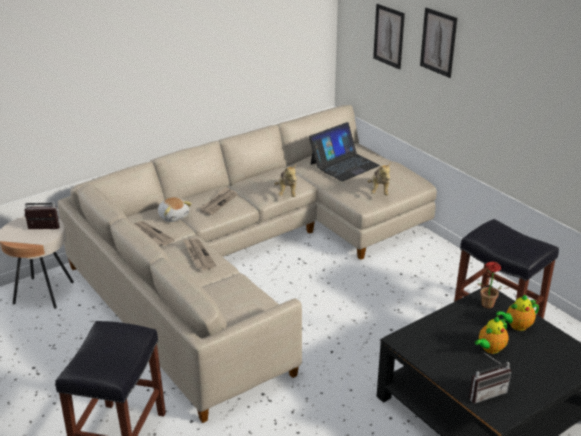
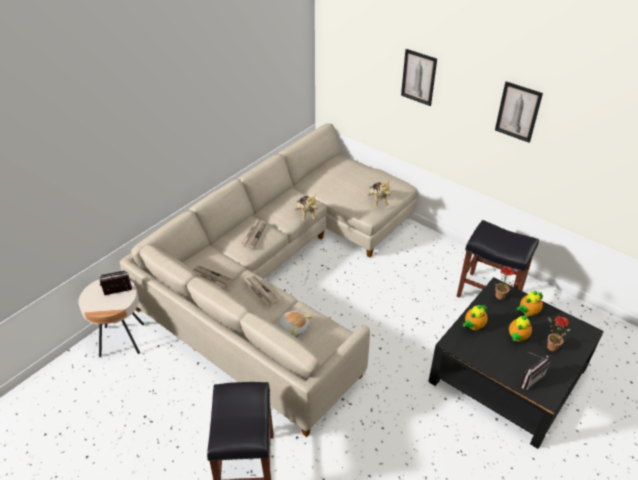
camera: 15 degrees left, 10 degrees up
(173, 216) = (222, 255): plush toy -> plush toy (294, 328)
(344, 164) = (340, 179): laptop -> none
(389, 36) = (369, 70): picture -> picture (518, 112)
(438, 328) = (473, 326): none -> teapot
(530, 365) = (550, 346): none -> potted plant

